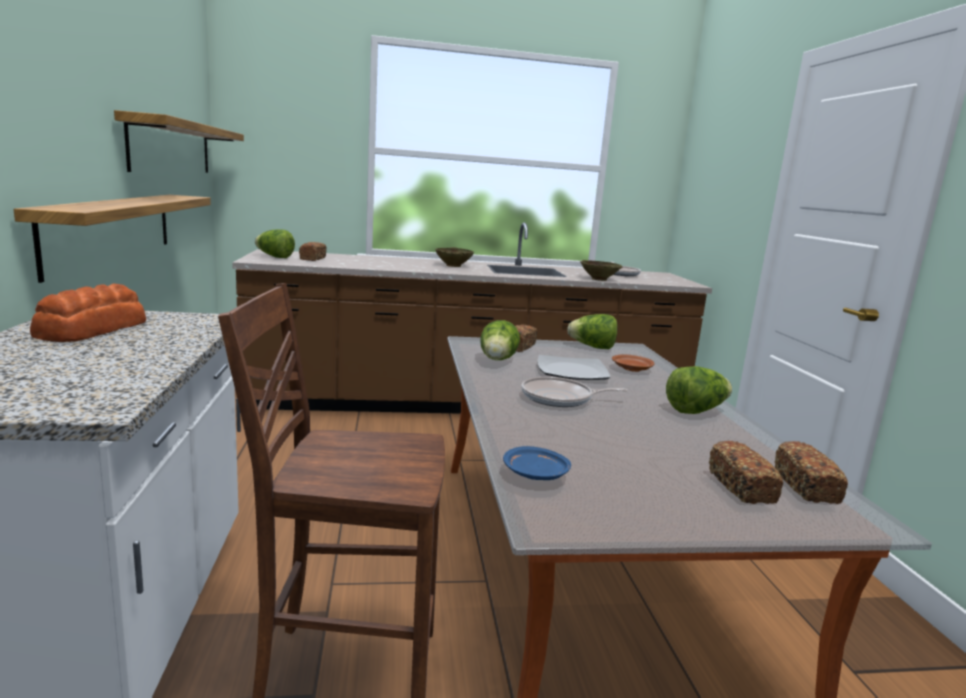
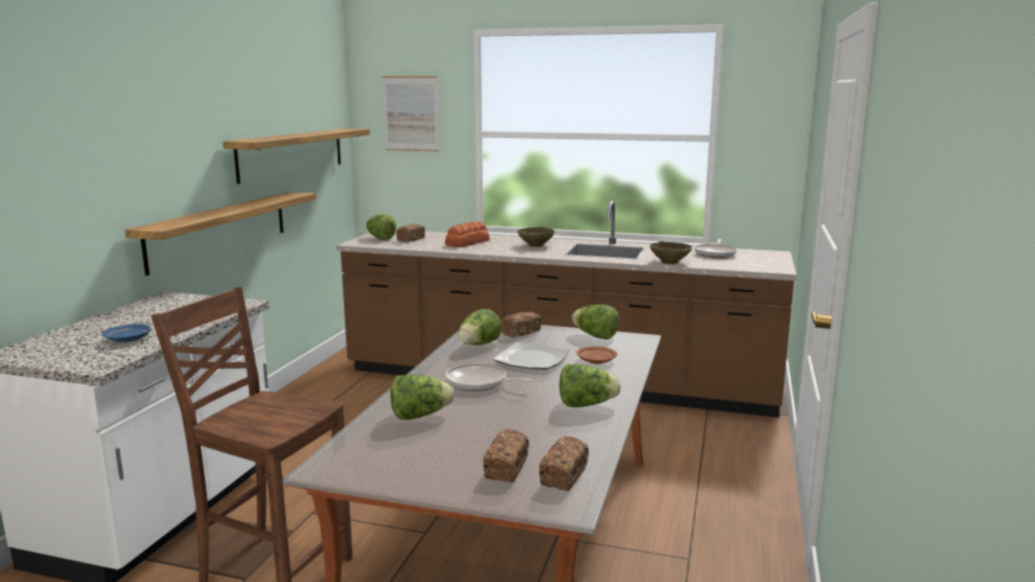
camera: 25 degrees right, 0 degrees up
(90, 330) = (157, 311): bread -> bread (466, 242)
(292, 121) = (411, 113): none -> picture
(536, 474) = (364, 438): blue plate -> blue plate (127, 340)
(556, 440) = (419, 416): none -> lettuce

